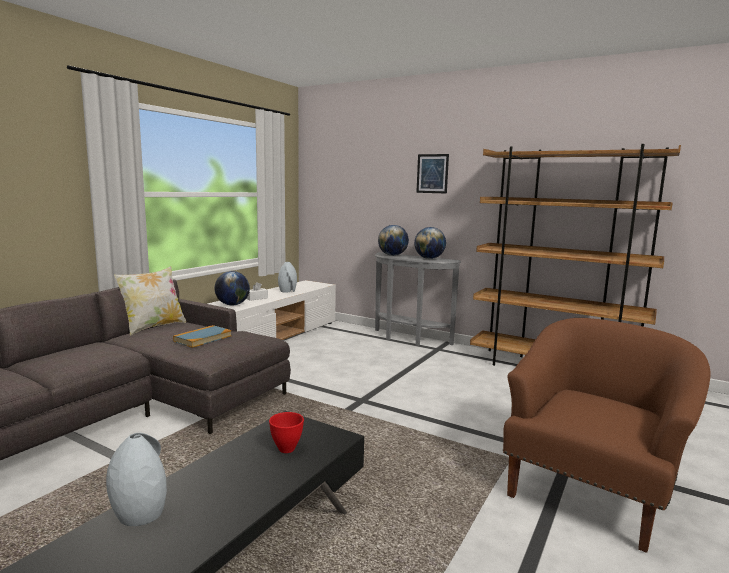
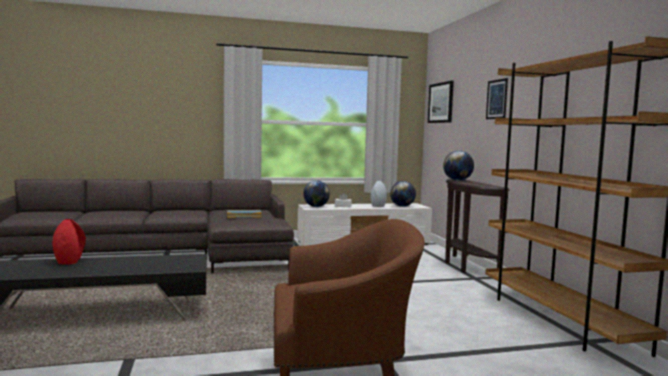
camera: 45 degrees right, 5 degrees down
(140, 513) = (69, 262): grey vase -> red vase
(153, 327) = (244, 209): pillow -> none
(287, 449) = (161, 264): red bowl -> none
(333, 170) = (441, 103): none -> picture
(408, 339) = (465, 267): grey console table -> brown console table
(429, 258) = (481, 184): globe -> globe (402, 206)

